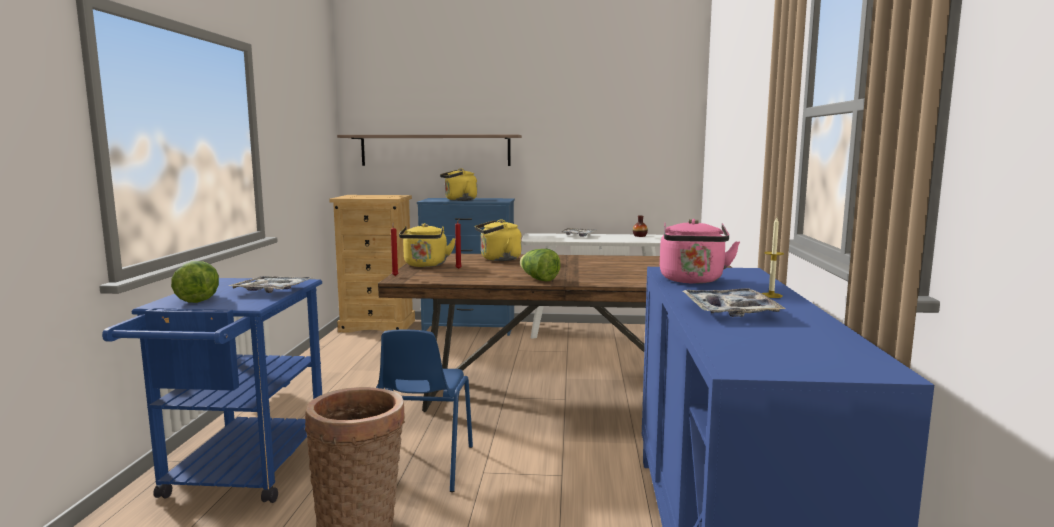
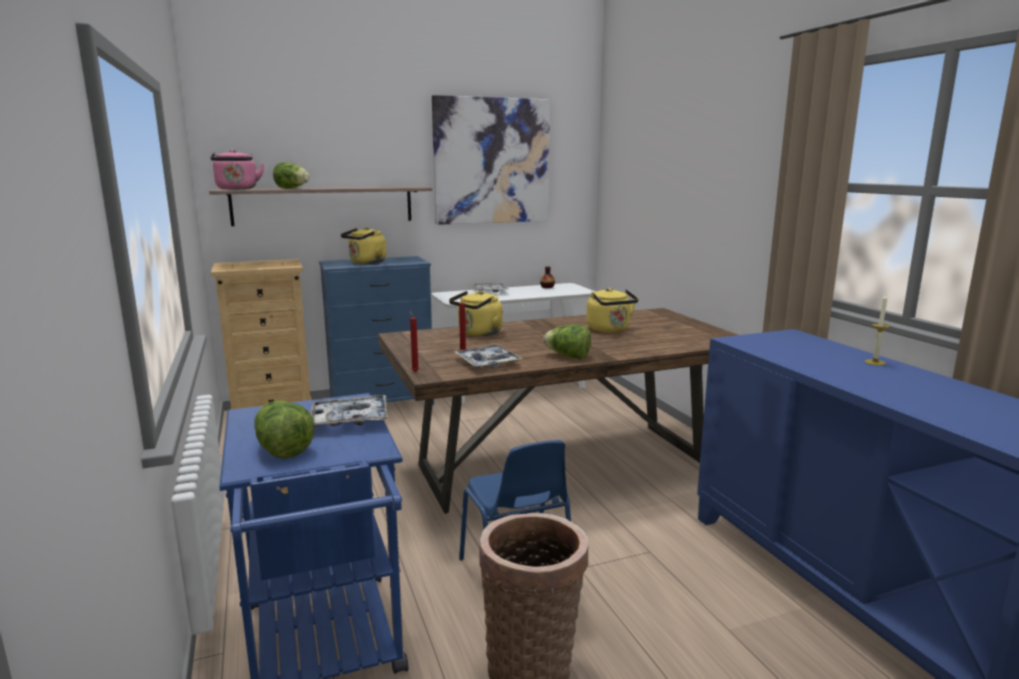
camera: 25 degrees left, 5 degrees up
(403, 134) = (292, 188): none -> lettuce
(425, 265) = (418, 351): yellow kettle -> yellow kettle (610, 330)
(590, 112) = (492, 161): none -> picture
(692, 281) = (785, 352): pink kettle -> pink kettle (237, 189)
(730, 311) = (891, 386): tray -> tray (487, 362)

